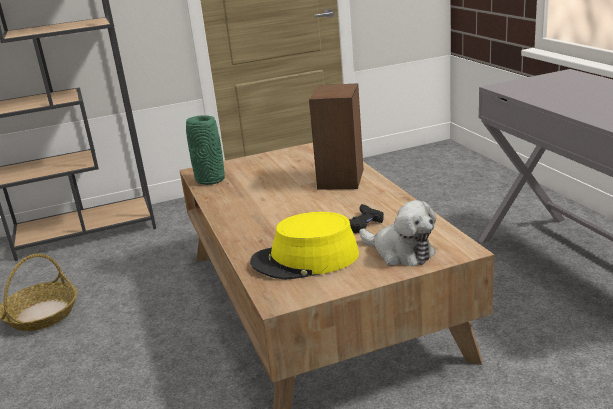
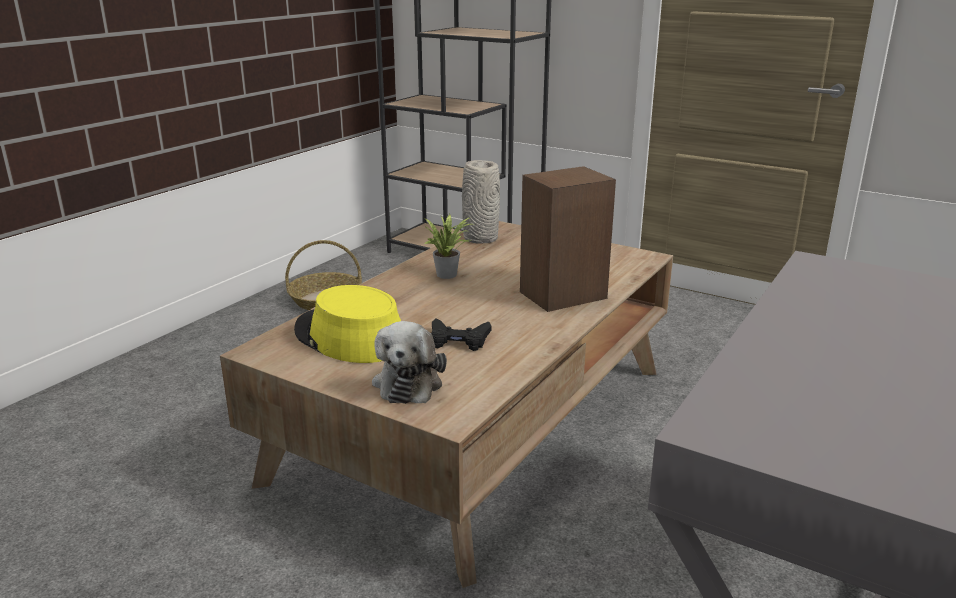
camera: 50 degrees right, 0 degrees up
(210, 180) = (480, 238): green vase -> grey vase
(254, 203) = (449, 274): none -> potted plant

